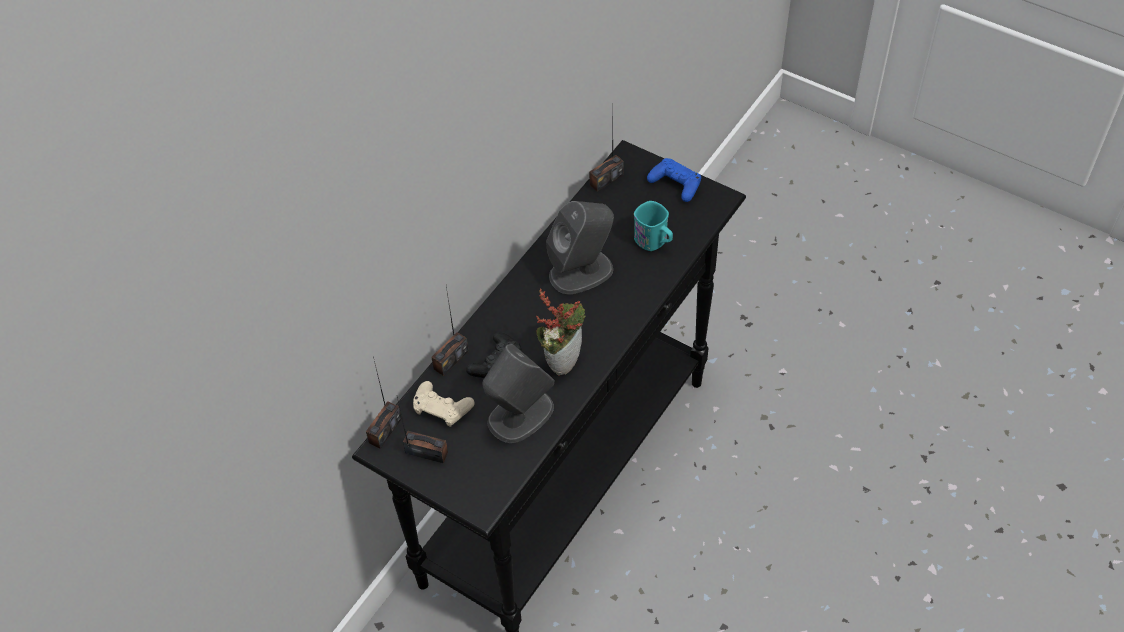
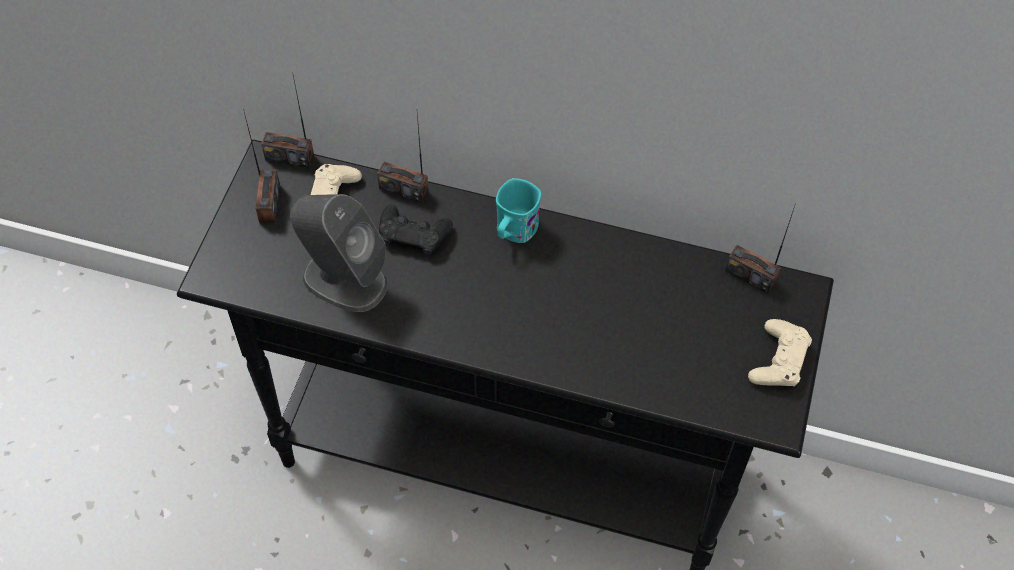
camera: 70 degrees right, 5 degrees up
(562, 359) = (439, 302): potted plant -> none
(582, 272) = (583, 288): grey speaker -> none
(654, 242) = (664, 358): turquoise mug -> turquoise mug (513, 232)
(675, 184) = (778, 360): blue game controller -> beige game controller

